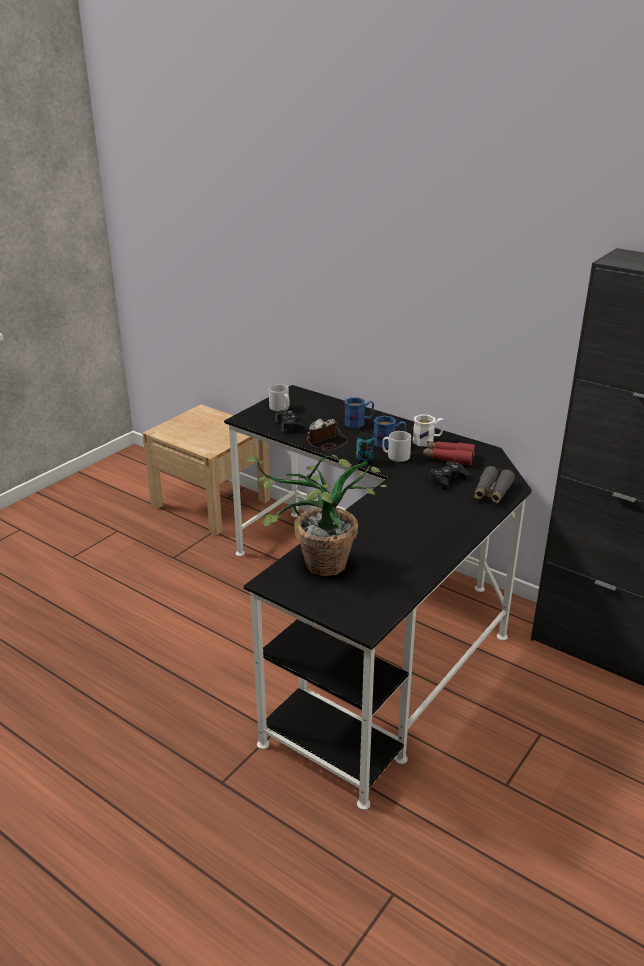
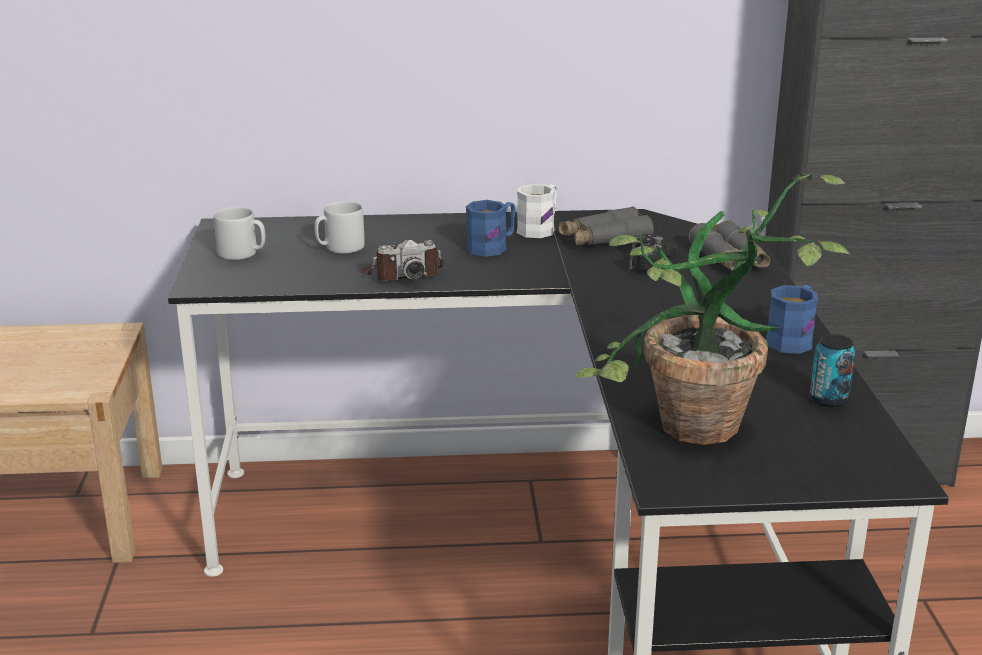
camera: 40 degrees left, 5 degrees down
(289, 425) = (300, 271): black game controller -> none
(327, 442) = (402, 274): camera -> camera turned 120 degrees counterclockwise
(358, 422) = (402, 236): blue mug -> blue mug (792, 339)
(364, 461) = (502, 279): can -> can (828, 399)
(395, 456) = (534, 260): grey mug -> grey mug (340, 247)
(448, 458) = (604, 239): red binoculars -> grey binoculars

